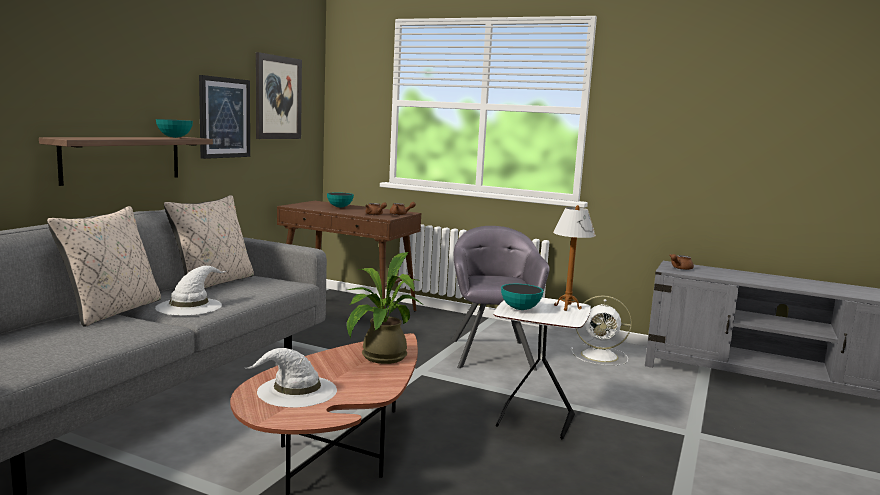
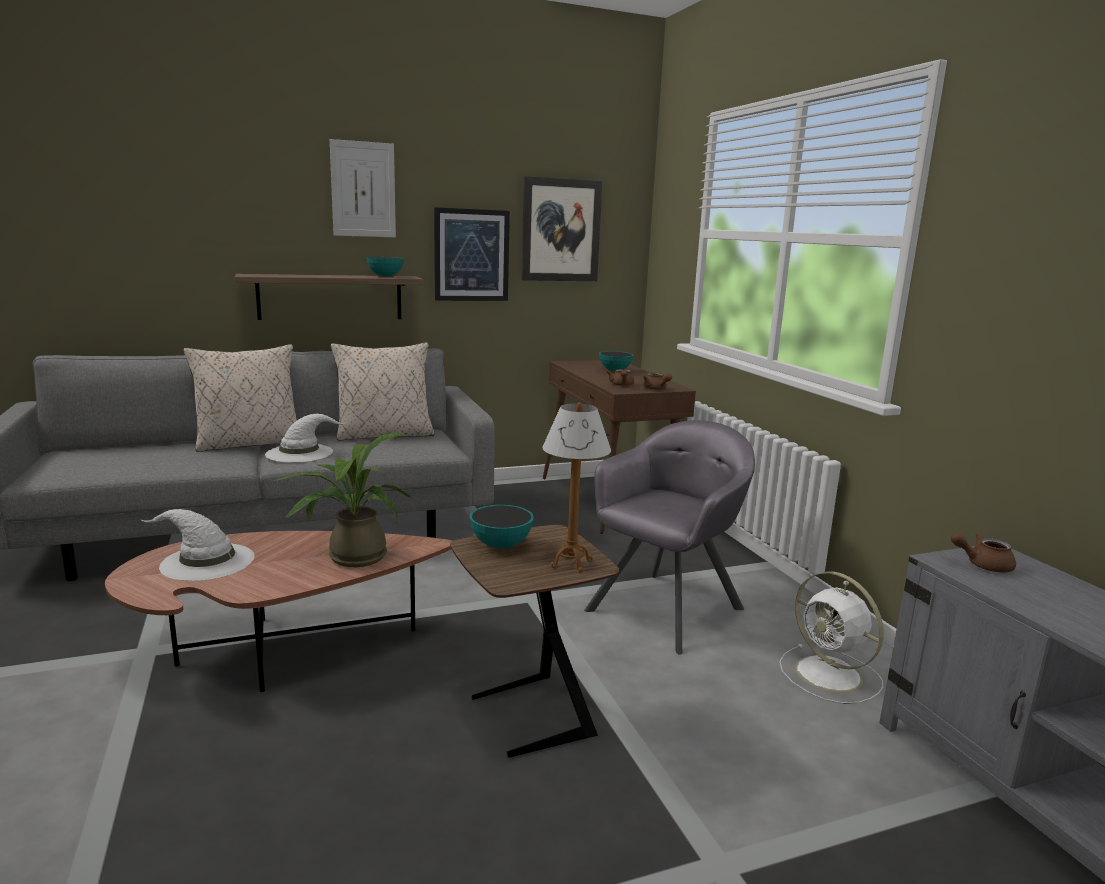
camera: 45 degrees right, 5 degrees up
(148, 55) = (363, 189): none -> picture
(534, 421) = (528, 717): white side table -> brown side table

